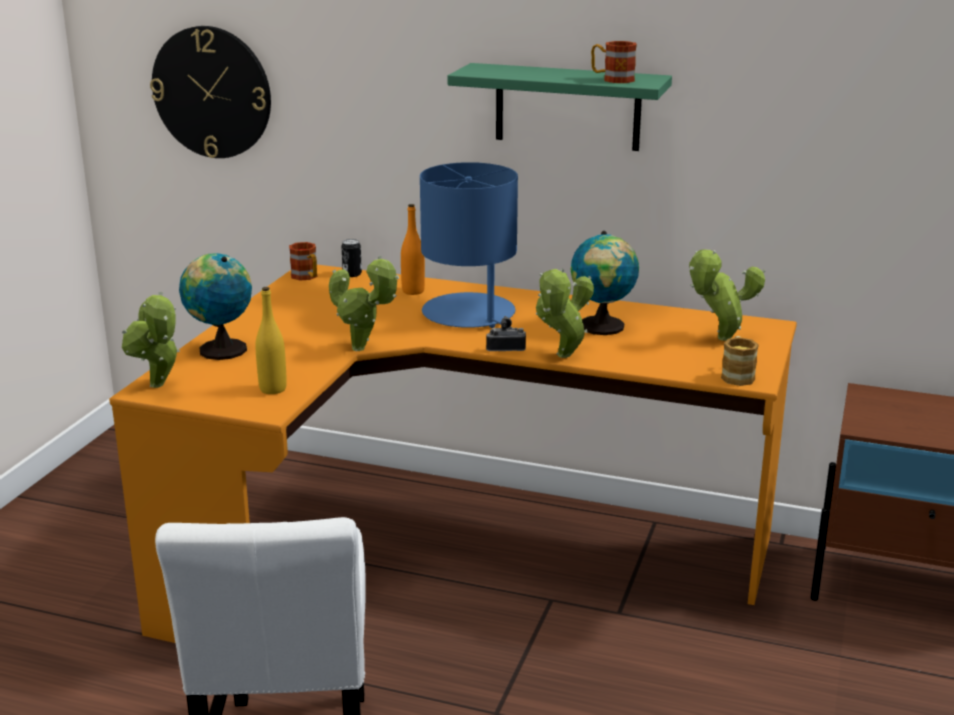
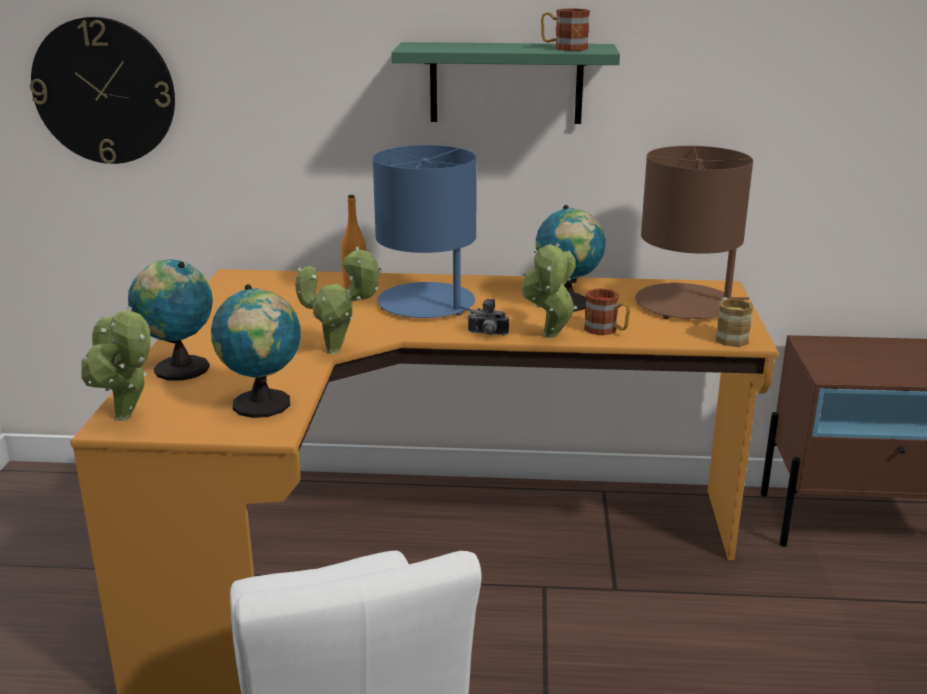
camera: 15 degrees left, 0 degrees up
(273, 389) = (263, 406): yellow bottle -> globe
(307, 277) = (234, 283): mug -> mug (606, 330)
(352, 274) = (281, 276): can -> none
(505, 348) = (487, 334): camera -> camera turned 150 degrees counterclockwise
(719, 339) = (686, 304): potted plant -> brown table lamp

